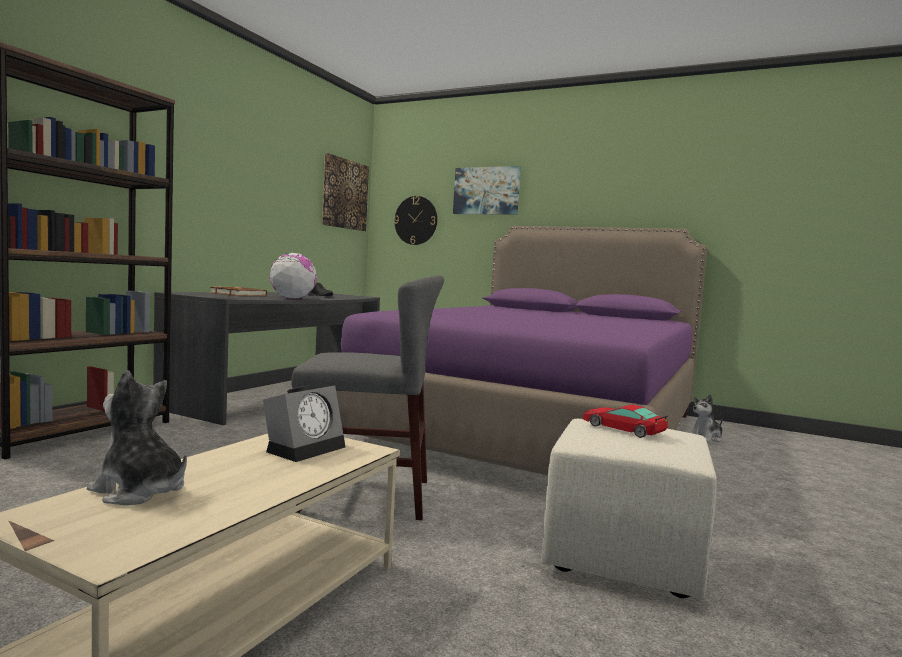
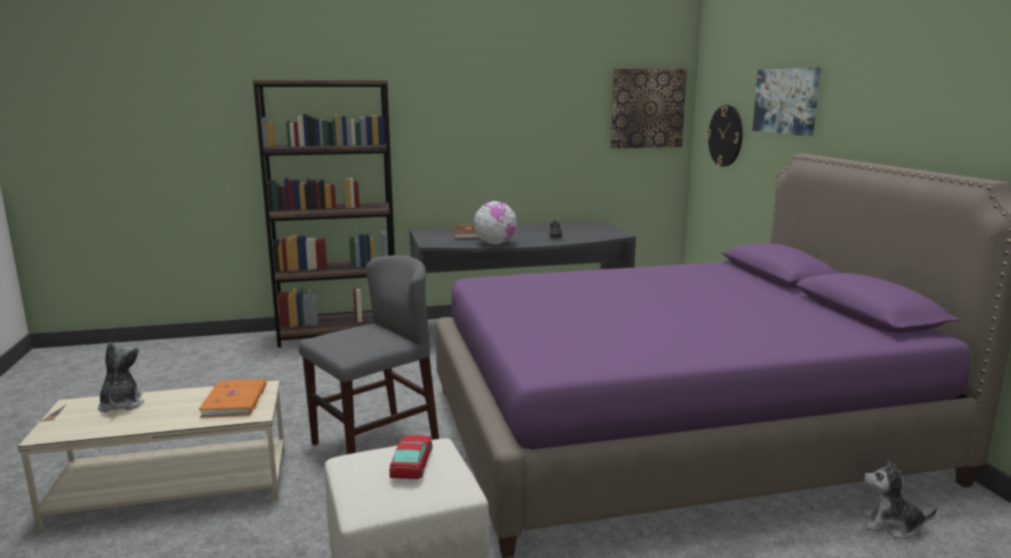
camera: 50 degrees right, 10 degrees up
(305, 448) = (236, 401): alarm clock -> orange book
(365, 495) = (375, 443): grey chair -> grey chair turned 90 degrees counterclockwise

